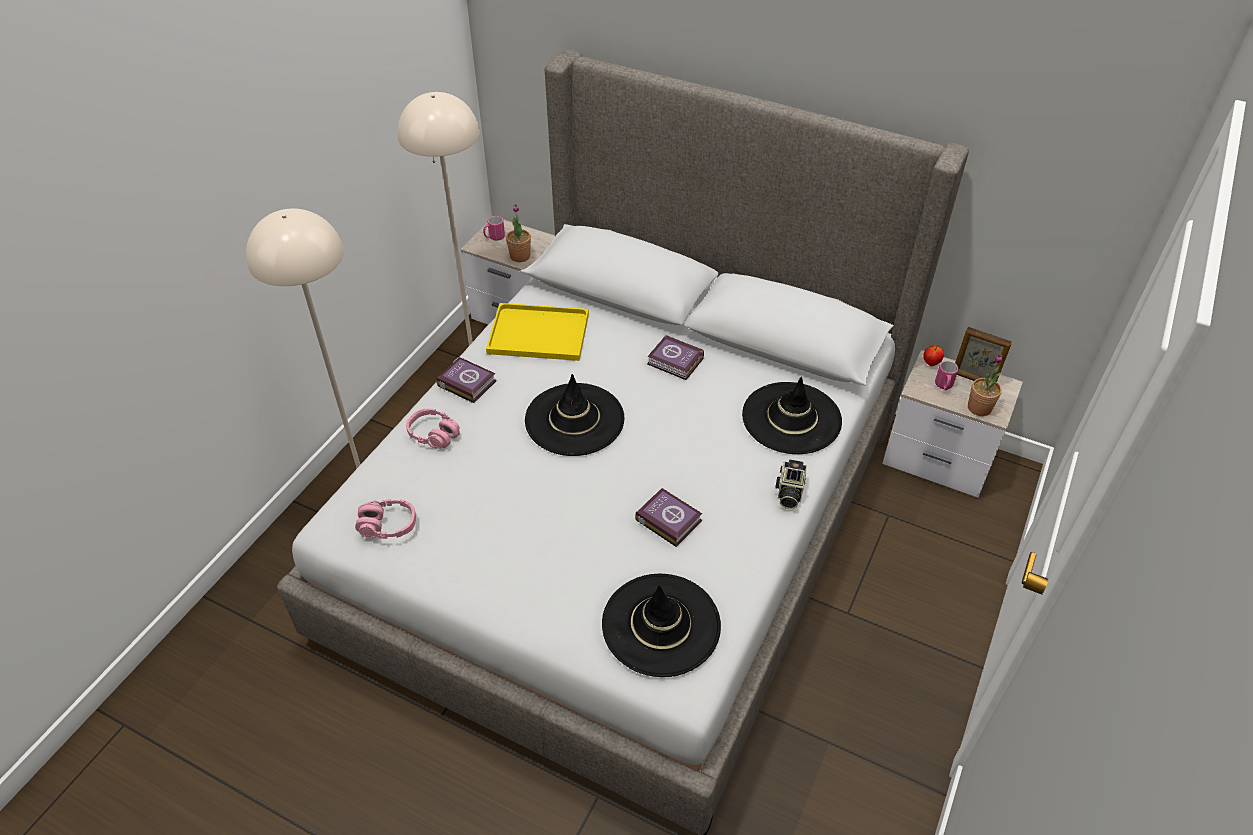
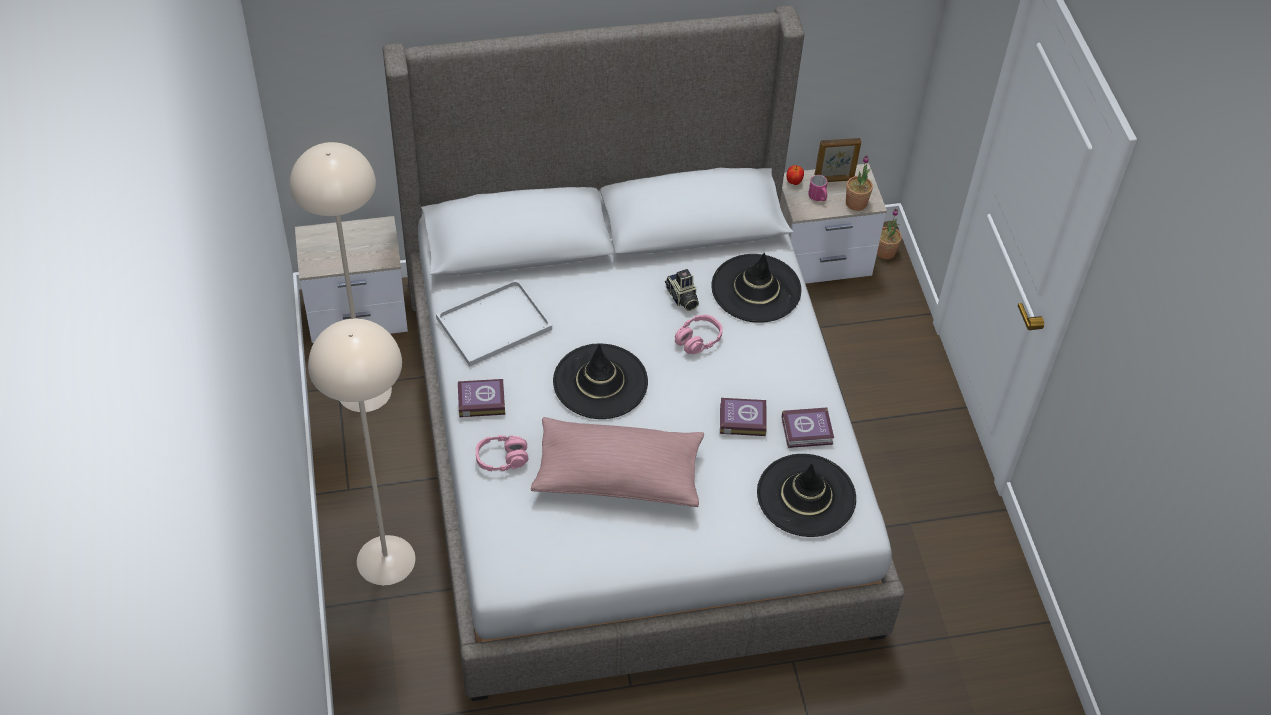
camera: 40 degrees left, 5 degrees up
(388, 525) = (547, 548): pink headphones -> pink headphones (698, 340)
(494, 237) = (319, 249): pink mug -> none
(510, 502) = (618, 475): none -> pink pillow
(520, 256) = (365, 256): potted plant -> potted plant (885, 252)
(541, 333) = (495, 322): yellow tray -> white tray
(676, 362) = (629, 289): book -> book (808, 431)
(789, 492) = (804, 349): camera -> camera (682, 298)

